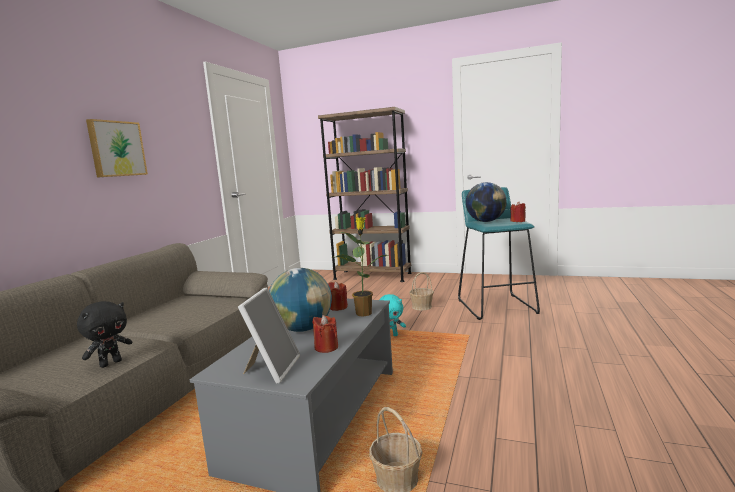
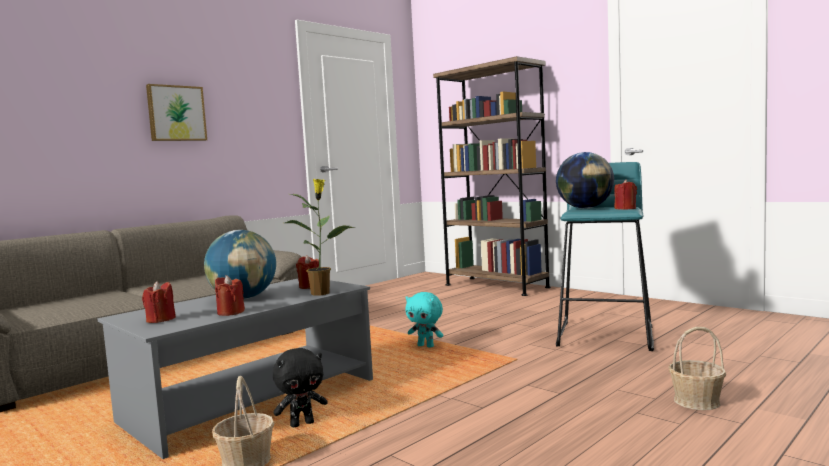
camera: 25 degrees right, 5 degrees down
(111, 363) = (91, 309): black plush toy -> black plush toy (302, 424)
(272, 368) = (160, 320): picture frame -> red candle
(421, 307) = (506, 323): basket -> basket (696, 401)

